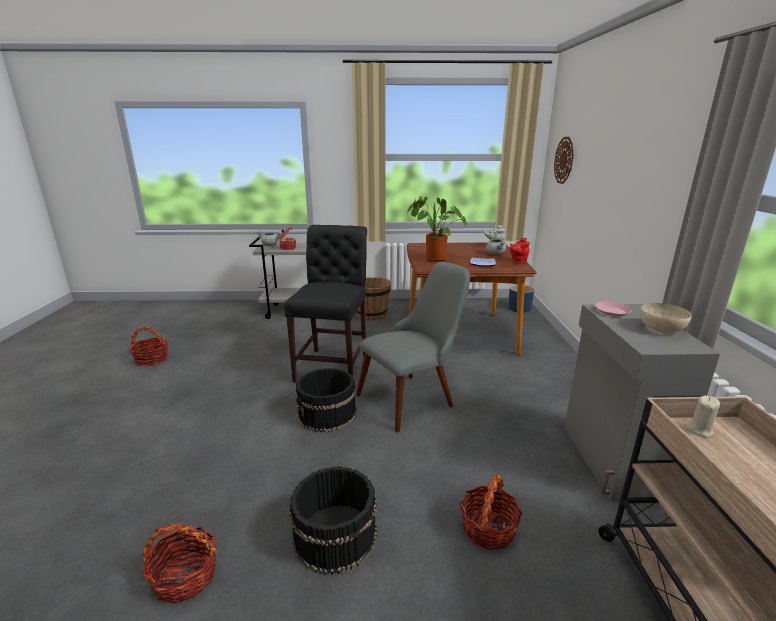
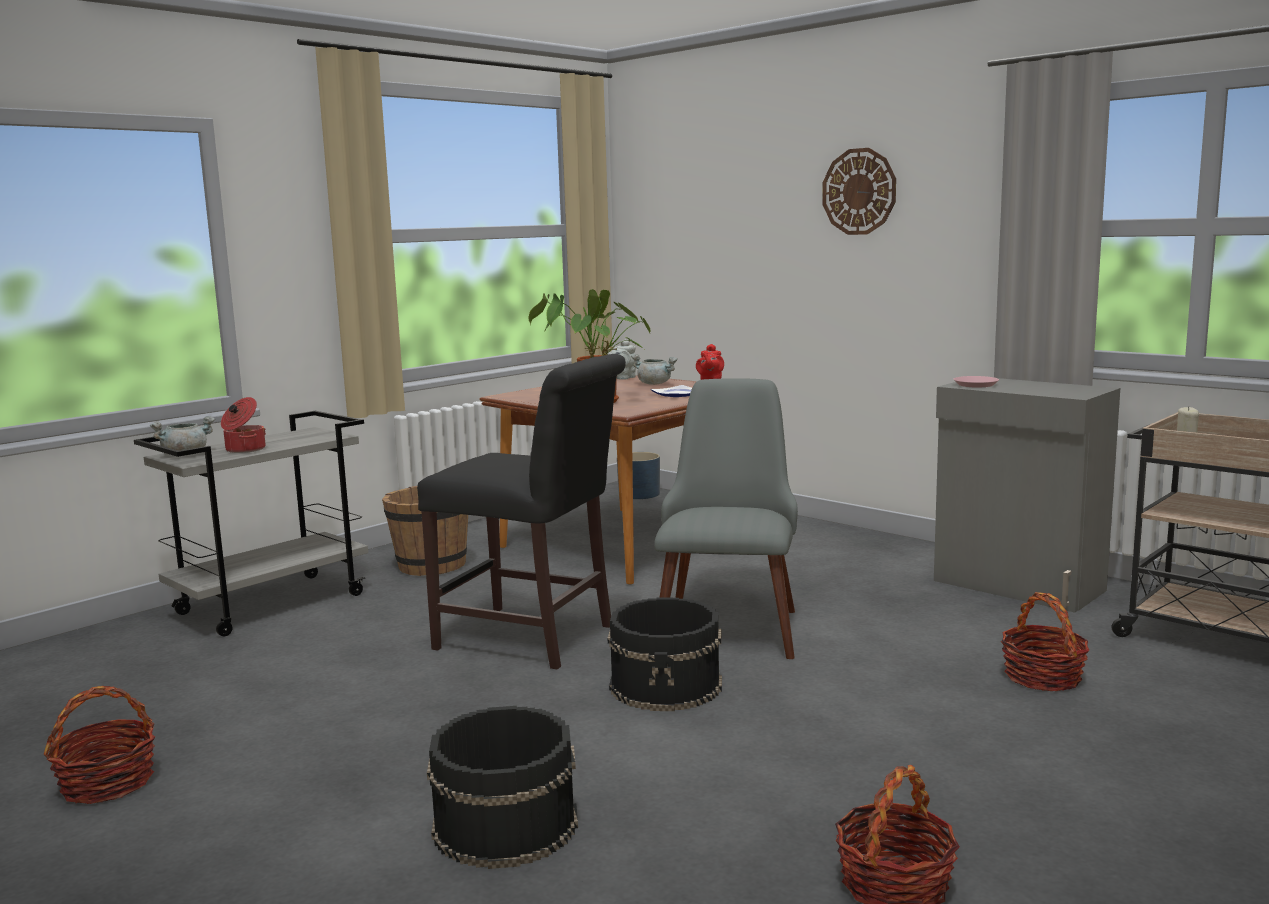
camera: 45 degrees left, 10 degrees down
(334, 365) = (533, 639): black chair -> black chair turned 150 degrees clockwise
(334, 535) = (945, 760): black bucket -> black bucket (503, 824)
(564, 160) = (678, 227): wall clock -> wall clock (859, 191)
(661, 329) = (1044, 385): beige bowl -> none

